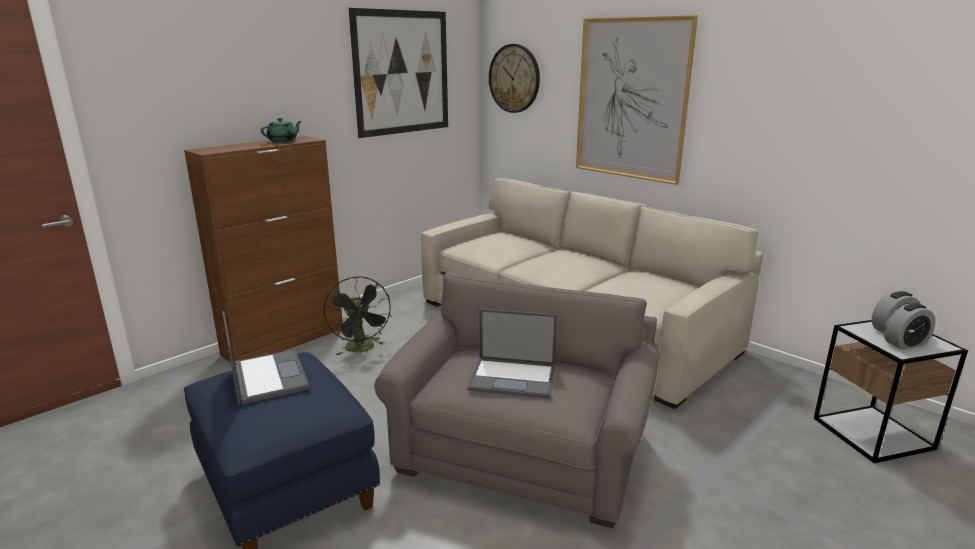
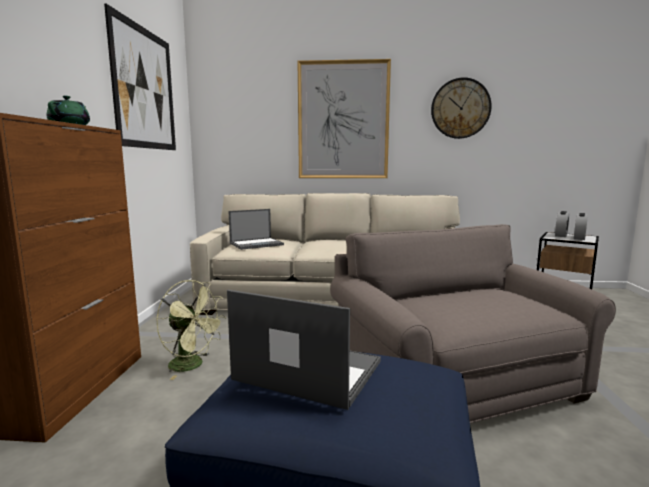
camera: 40 degrees left, 10 degrees down
(362, 349) = (192, 365): black fan -> green fan
(514, 78) = (228, 111): wall clock -> wall clock (460, 108)
(514, 378) = (475, 303): laptop -> laptop (257, 244)

